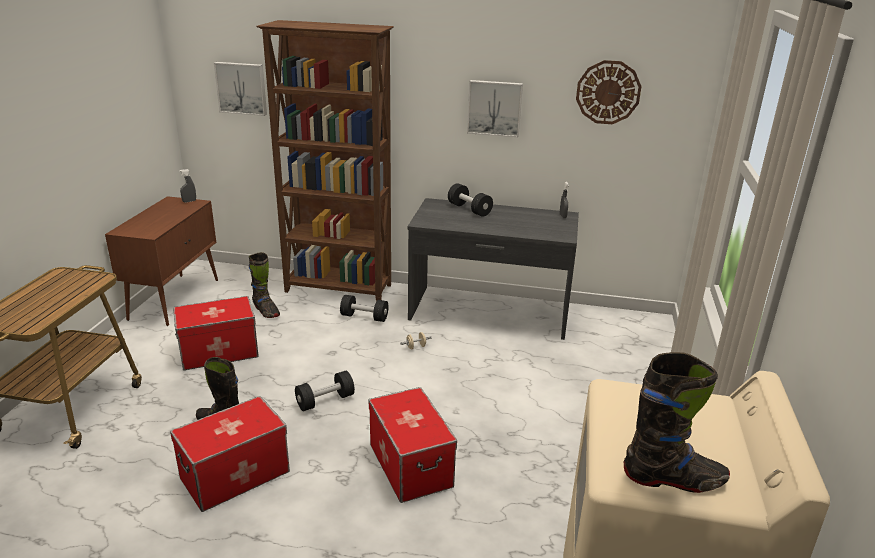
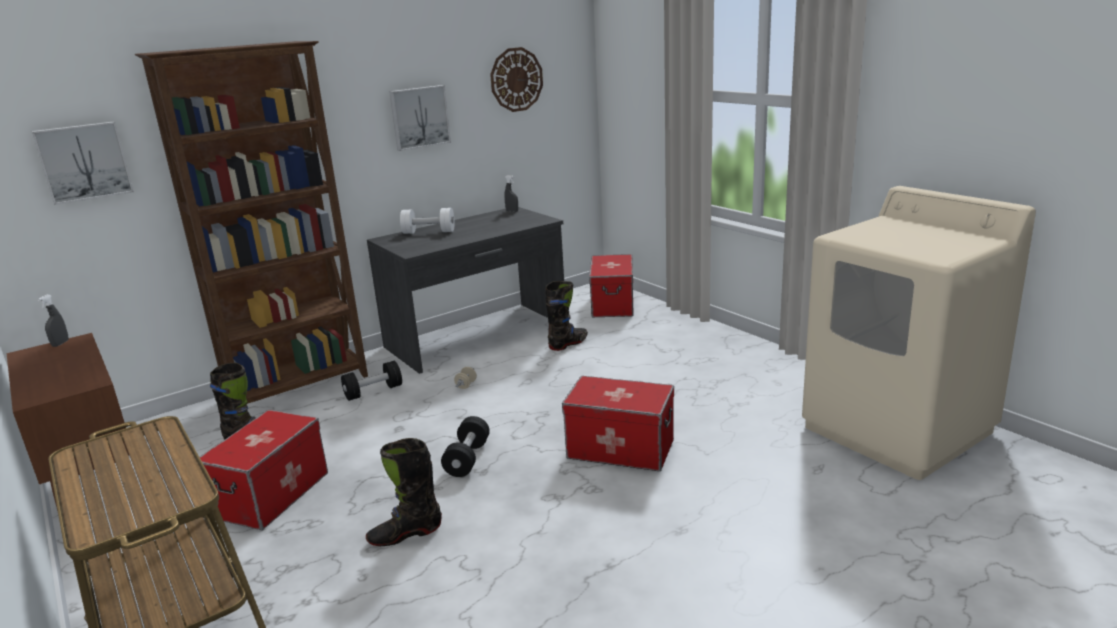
camera: 45 degrees left, 5 degrees down
(235, 475) = (502, 550): storage box -> storage box (613, 305)
(469, 209) = (429, 232): black dumbbell -> white dumbbell
(673, 480) = (955, 247): black boot -> black boot (568, 344)

